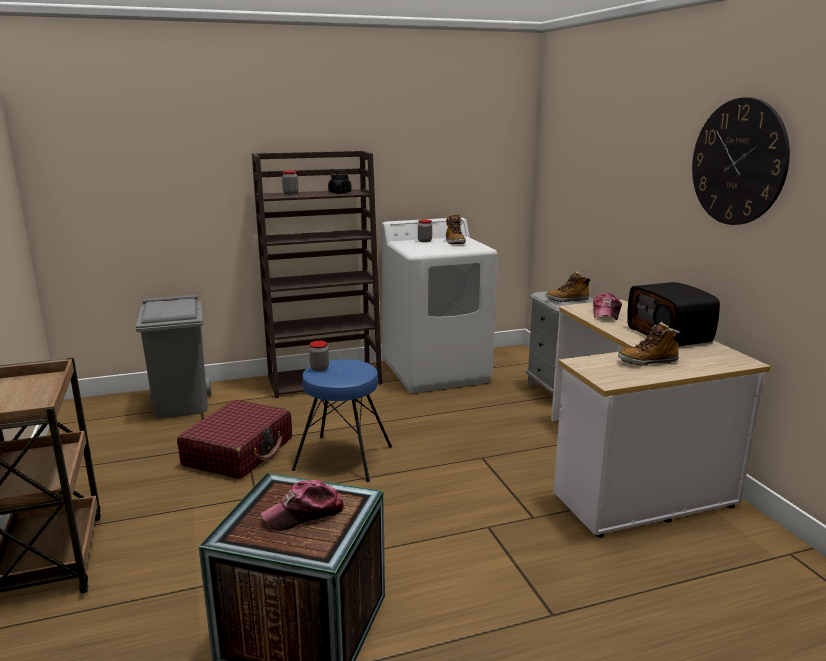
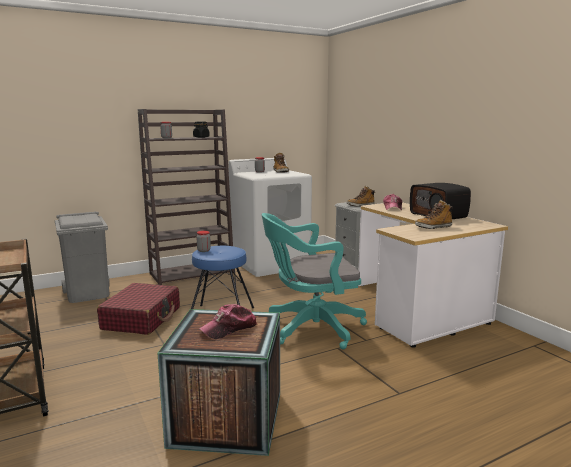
camera: 10 degrees left, 5 degrees down
(459, 489) = (310, 328): none -> turquoise office chair
(738, 162) = (475, 100): wall clock -> none

